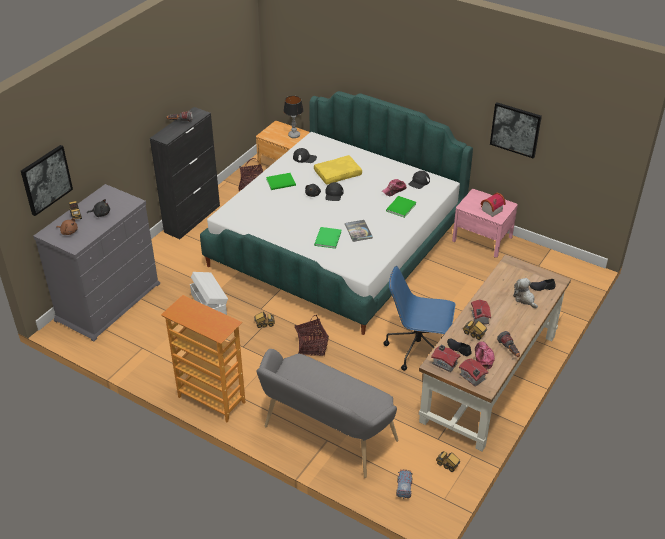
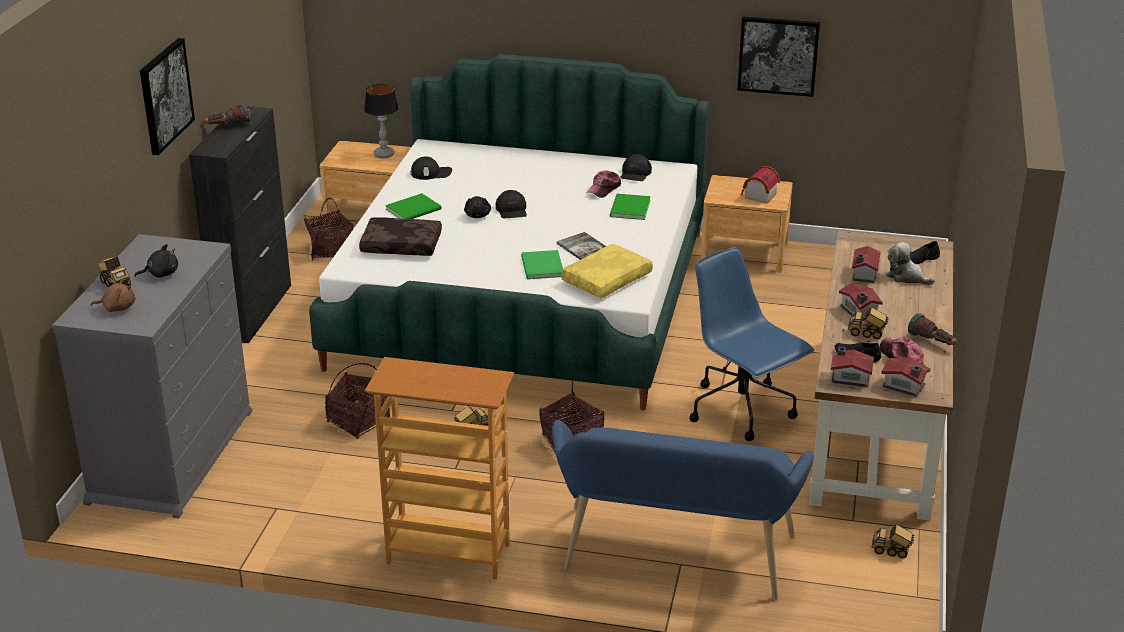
camera: 20 degrees left, 10 degrees down
(46, 179) = (62, 217): picture -> picture (165, 95)
(209, 303) = (358, 421): white storage box -> basket
(261, 206) = (402, 245): none -> brown pillow
(325, 436) = (674, 559): grey bench -> blue bench
(337, 174) = (499, 184): yellow pillow -> yellow pillow (606, 279)
(404, 488) = (846, 599): toy truck -> none
(418, 349) = (743, 410): blue office chair -> blue office chair turned 60 degrees clockwise
(482, 239) = (744, 253): pink nightstand -> brown nightstand
(500, 291) = (863, 274): none -> toy house

